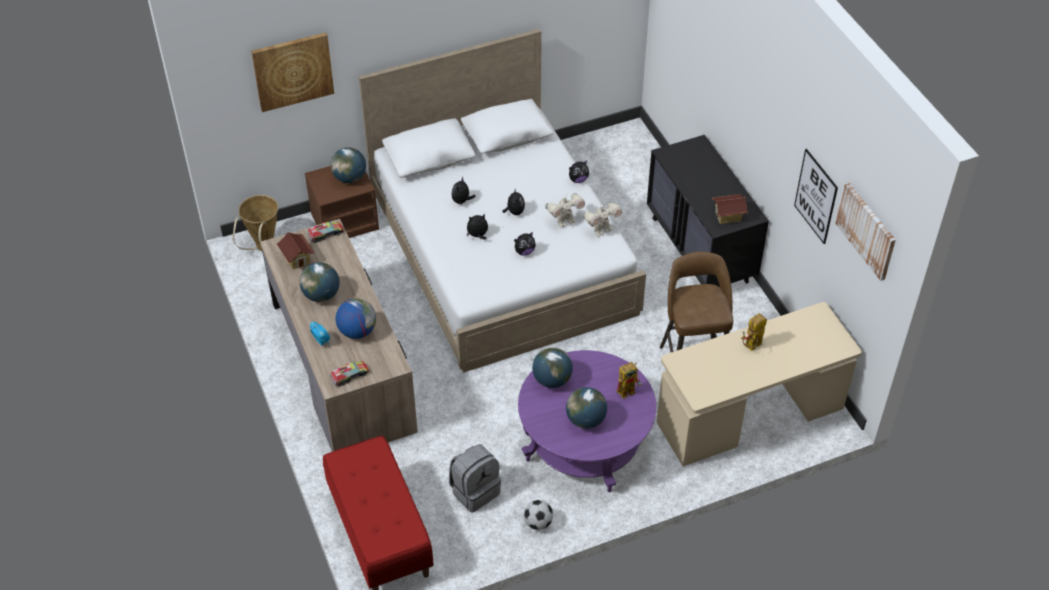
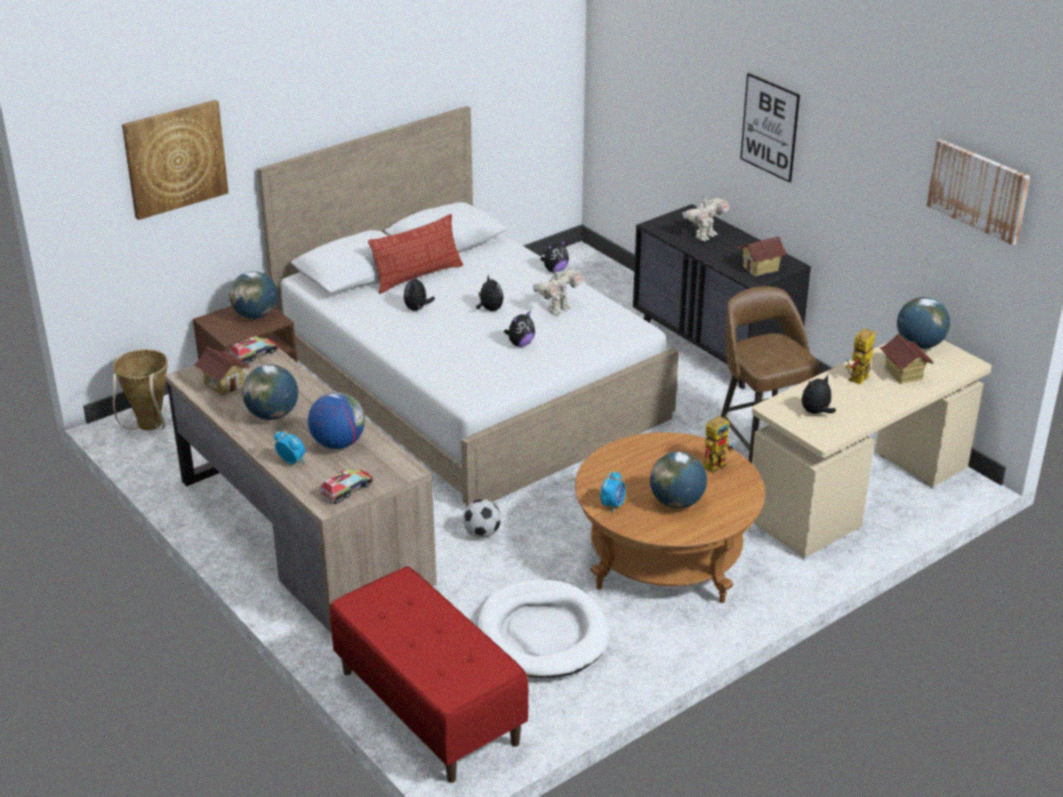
camera: 15 degrees left, 15 degrees down
(473, 167) = (417, 276): none -> pillow
(475, 490) = (542, 634): grey backpack -> white dog bed
(478, 235) = (453, 337): plush toy -> plush toy (816, 412)
(538, 523) = (644, 654): football -> football (482, 534)
(540, 412) = (612, 505): none -> alarm clock
(552, 380) = (612, 470): globe -> globe (920, 345)
(585, 442) = (665, 556): purple coffee table -> brown coffee table
(601, 230) = (607, 311): toy robot -> toy robot (704, 236)
(789, 347) = (903, 374): none -> toy house
(816, 196) = (886, 189): picture -> picture (769, 127)

